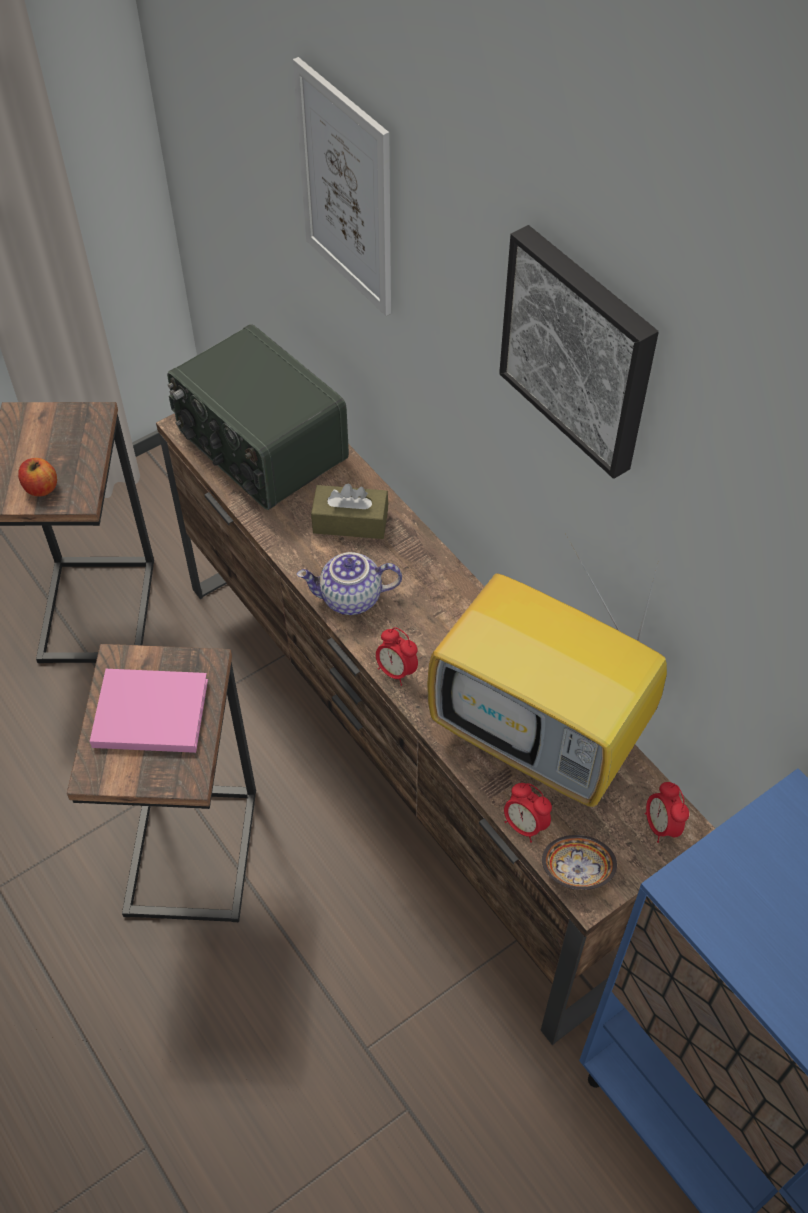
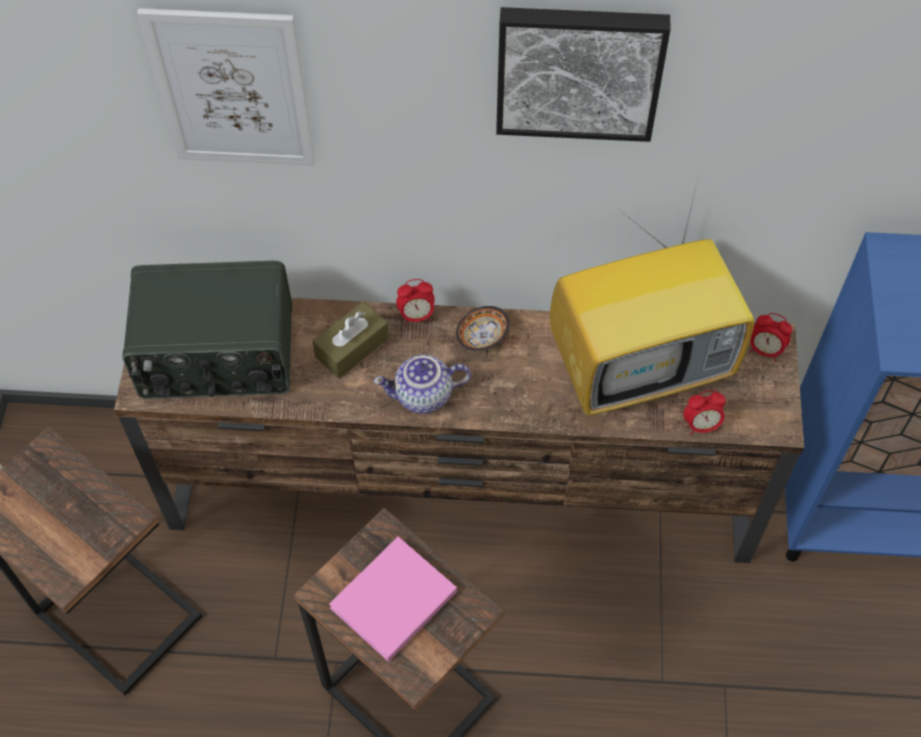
camera: 50 degrees left, 5 degrees up
(41, 488) = (87, 539): apple -> none
(350, 599) = (423, 396): teapot -> teapot turned 45 degrees clockwise
(396, 671) = (512, 412): alarm clock -> alarm clock (416, 316)
(577, 870) = (758, 420): bowl -> bowl (482, 336)

